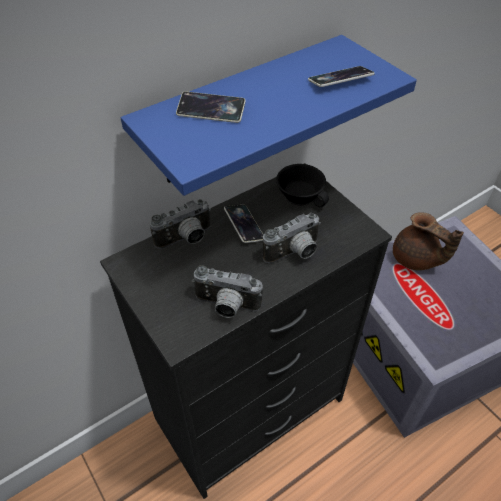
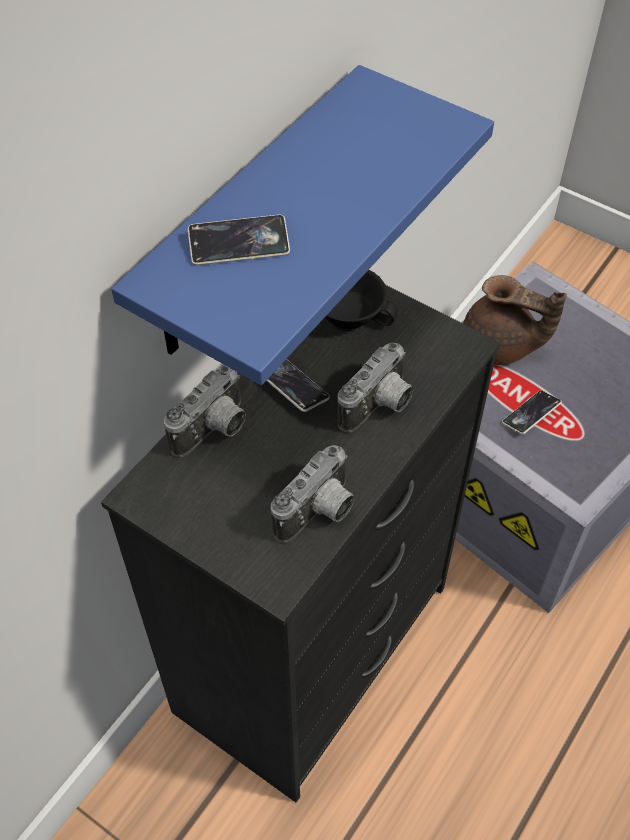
camera: 20 degrees left, 5 degrees up
(226, 306) = (319, 513): camera -> camera turned 45 degrees counterclockwise
(340, 80) = (393, 148): phone -> phone (531, 414)

